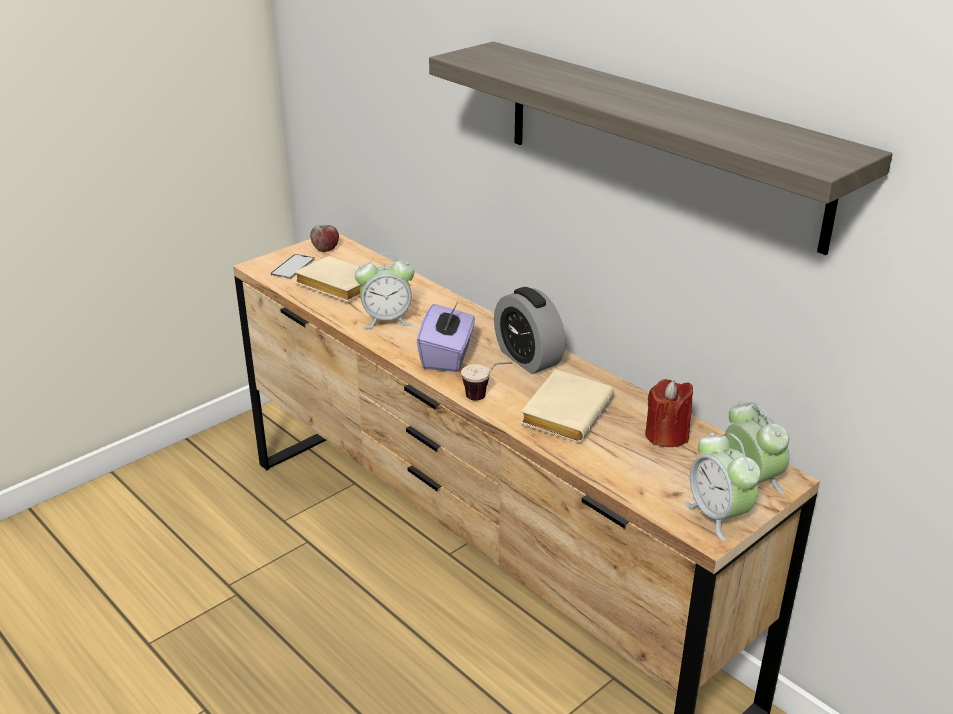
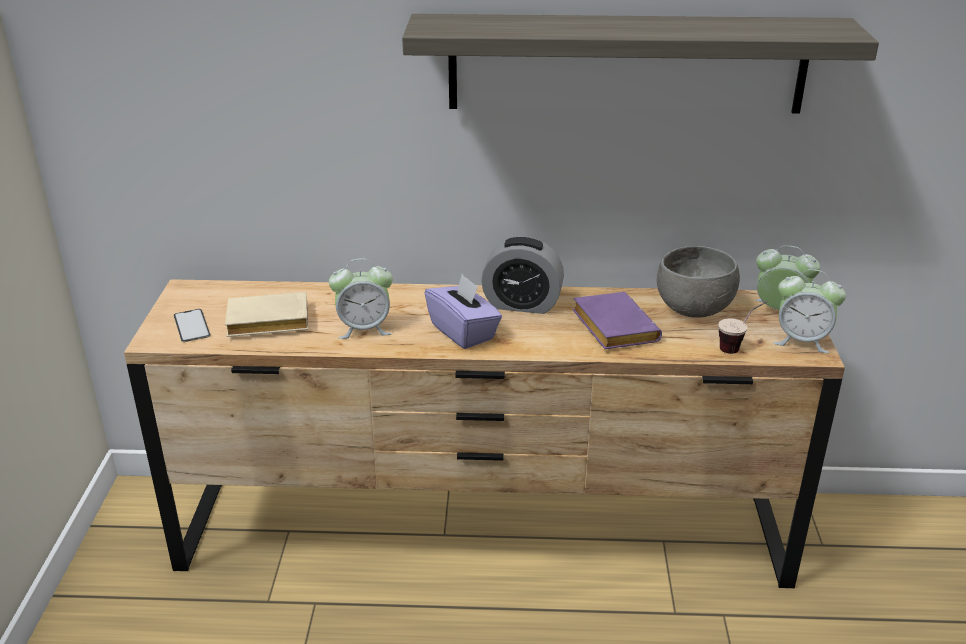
camera: 45 degrees left, 0 degrees up
(325, 249) = (194, 297): apple -> none
(387, 320) = (364, 329): alarm clock -> alarm clock turned 45 degrees clockwise
(486, 398) = (546, 346): cup -> cup (738, 346)
(565, 412) = (611, 327): beige book -> purple book
(666, 435) = (693, 309): red candle -> grey bowl

